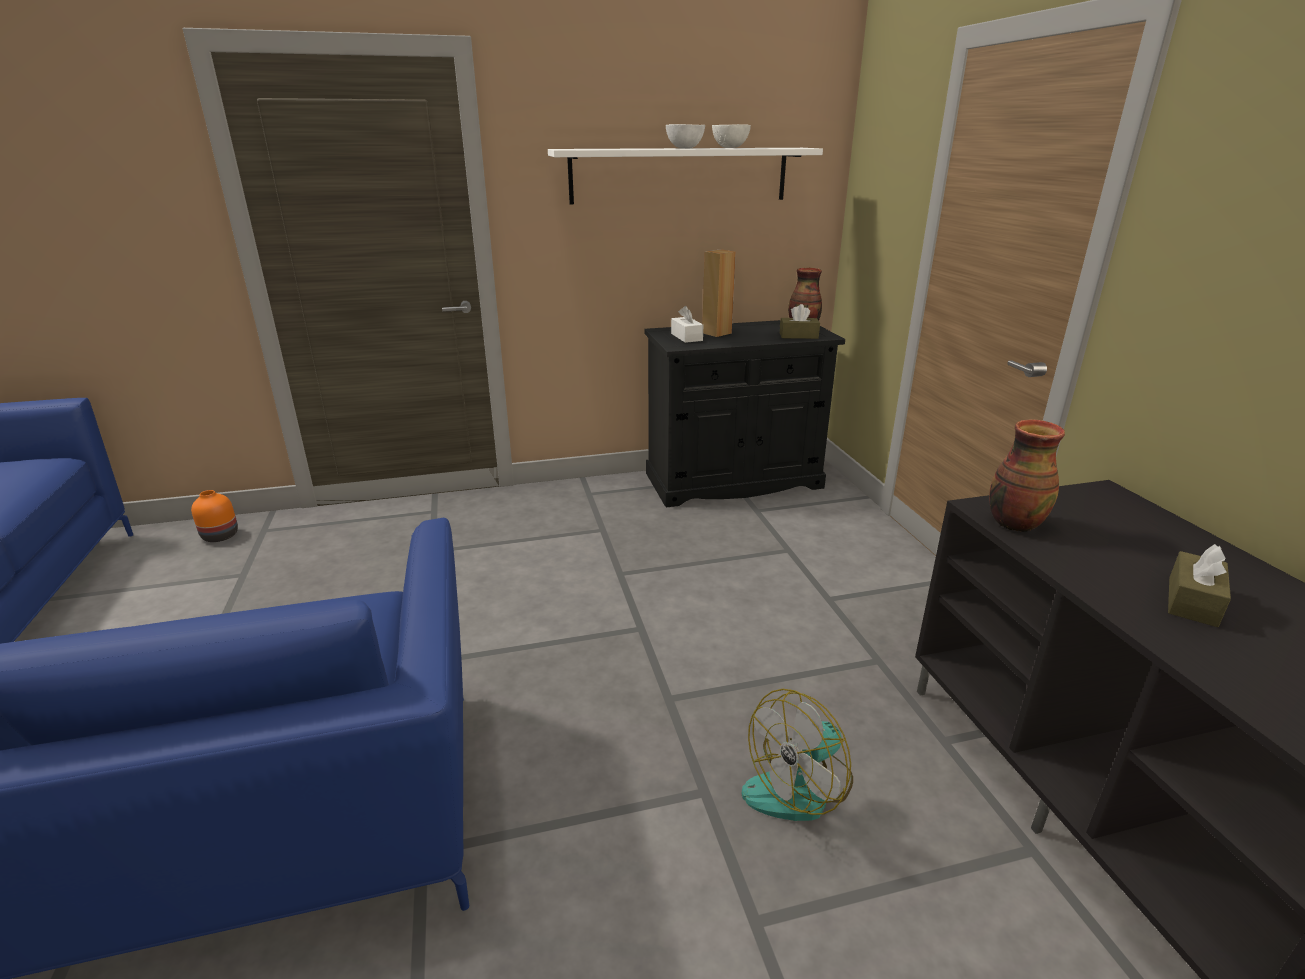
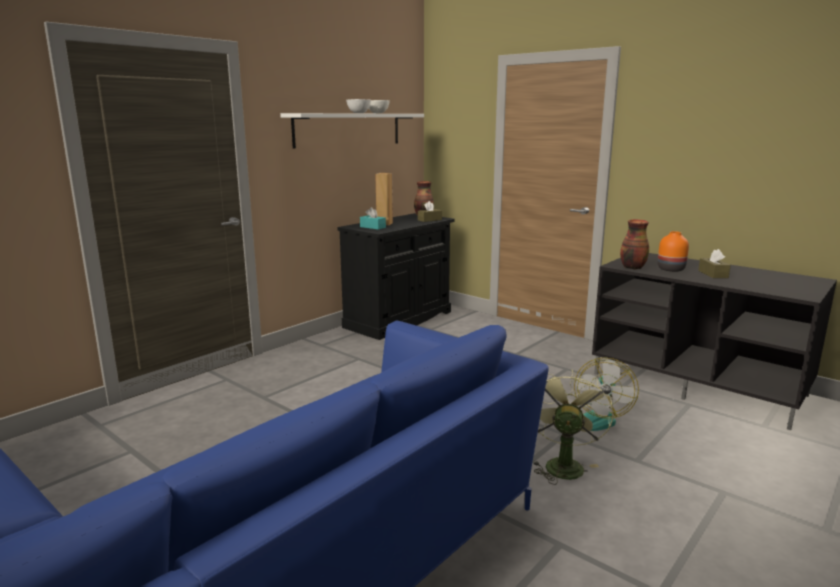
camera: 35 degrees left, 10 degrees down
(220, 536) = (63, 439): orange vase -> orange vase (671, 269)
(624, 853) = (563, 464): none -> green fan
(686, 337) = (373, 227): white tissue box -> turquoise tissue box

